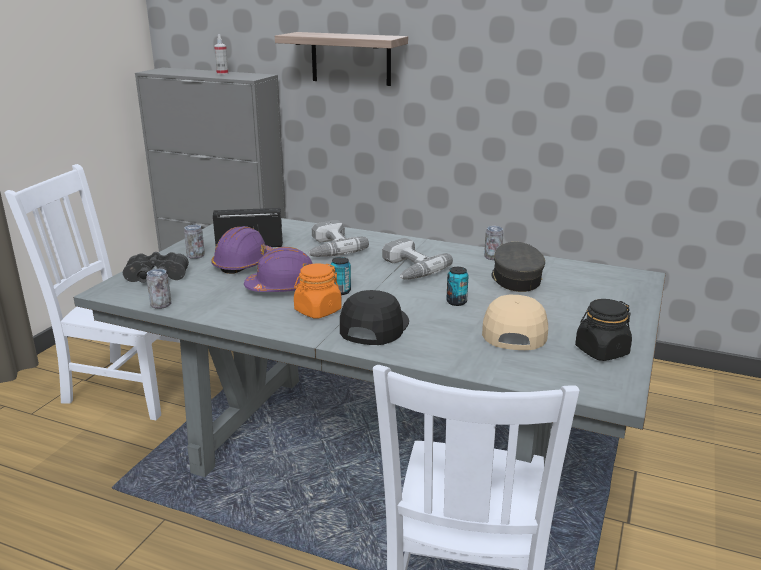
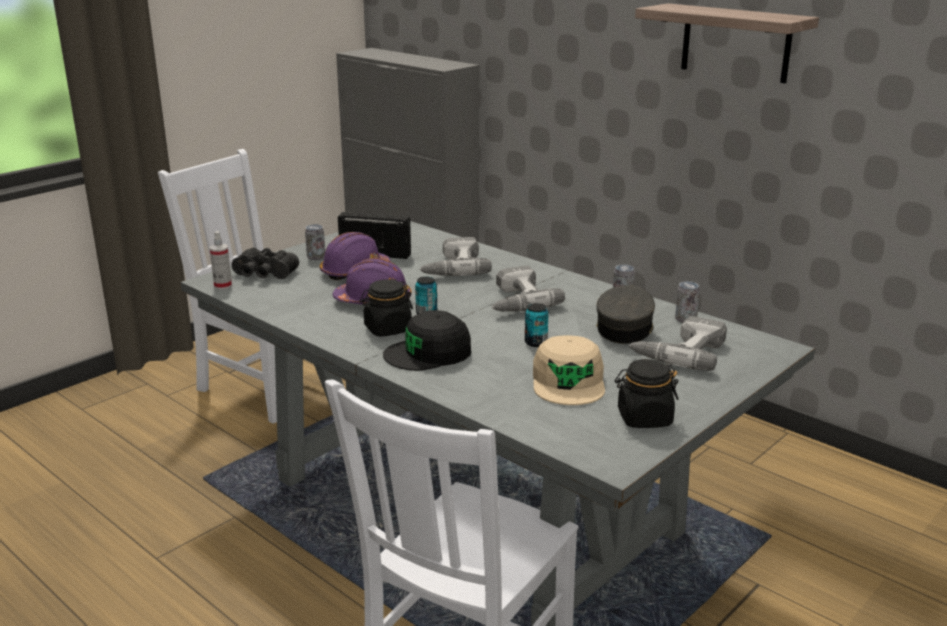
camera: 20 degrees right, 0 degrees up
(161, 304) = (249, 300): can -> can (685, 319)
(222, 73) = (422, 60): spray bottle -> spray bottle (223, 286)
(317, 311) = (387, 329): orange jar -> black jar
(351, 58) = (554, 52): shelf -> shelf (735, 43)
(374, 326) = (429, 353): black cap -> black cap turned 150 degrees counterclockwise
(514, 331) = (568, 382): beige cap -> beige cap turned 150 degrees clockwise
(574, 291) = (679, 352): none -> power drill

